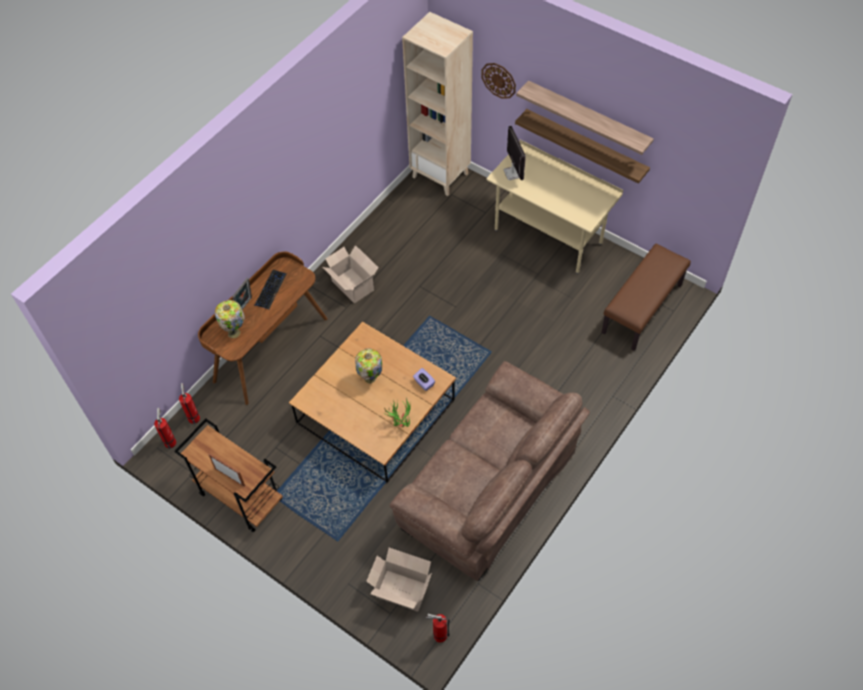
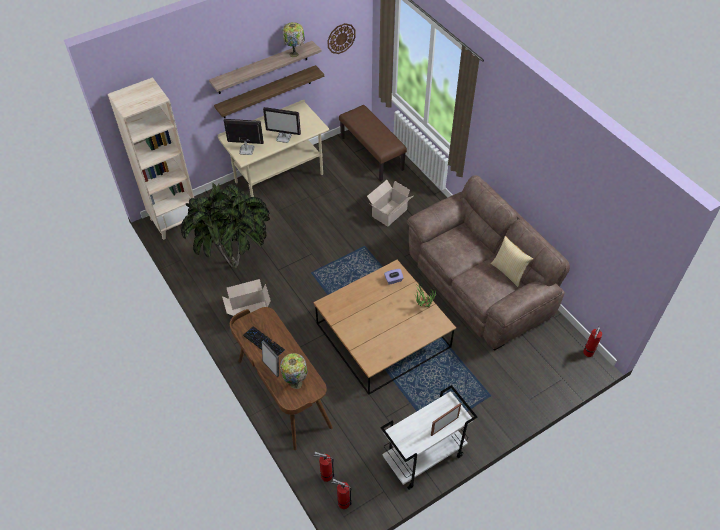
camera: 70 degrees left, 5 degrees down
(239, 497) = (423, 458): brown cart -> white cart
(370, 379) = (373, 313): table lamp -> table lamp (294, 54)
(401, 590) = (545, 365): cardboard box -> cardboard box (388, 213)
(406, 248) = (235, 266): none -> potted plant
(480, 493) = (509, 272): none -> pillow
(498, 80) = (184, 102): wall clock -> wall clock (341, 38)
(551, 197) = (284, 137): none -> monitor

